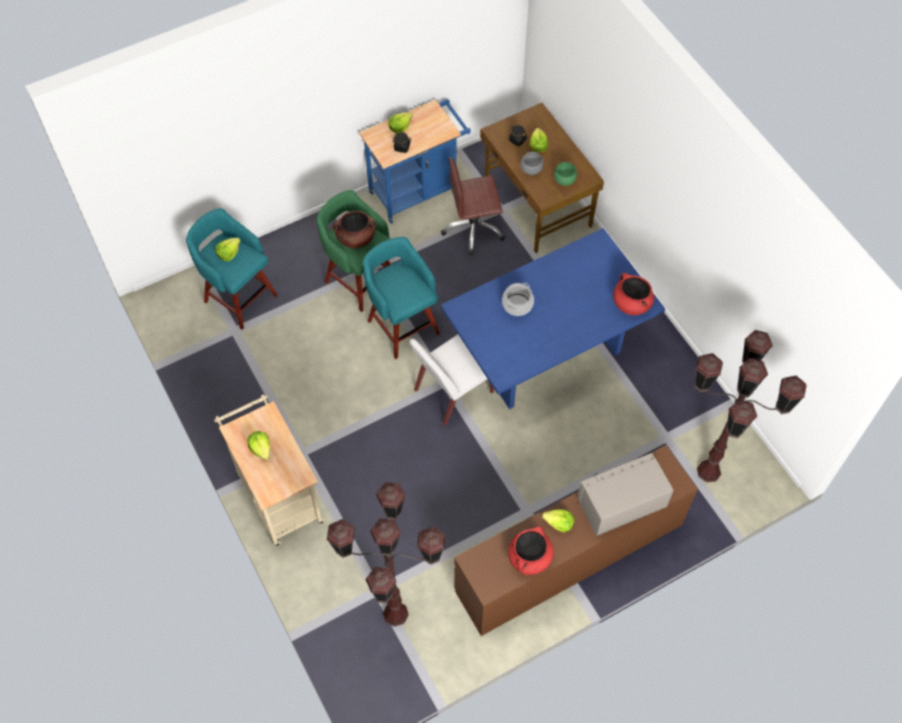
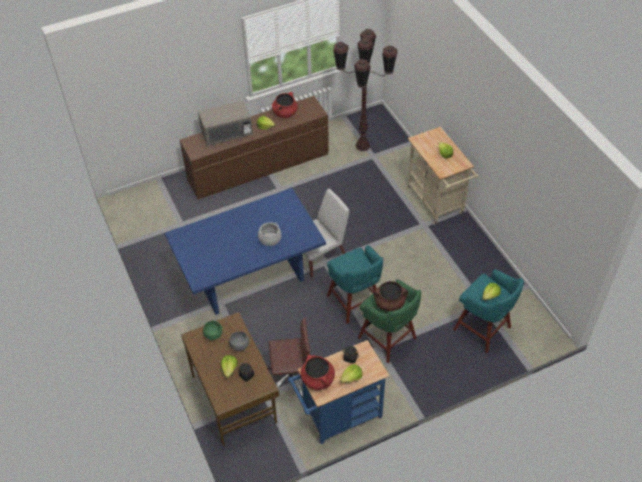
camera: 175 degrees left, 10 degrees down
(631, 303) = (187, 236): red cooking pot -> red cooking pot (318, 379)
(708, 471) = (160, 205): brown floor lamp -> none

